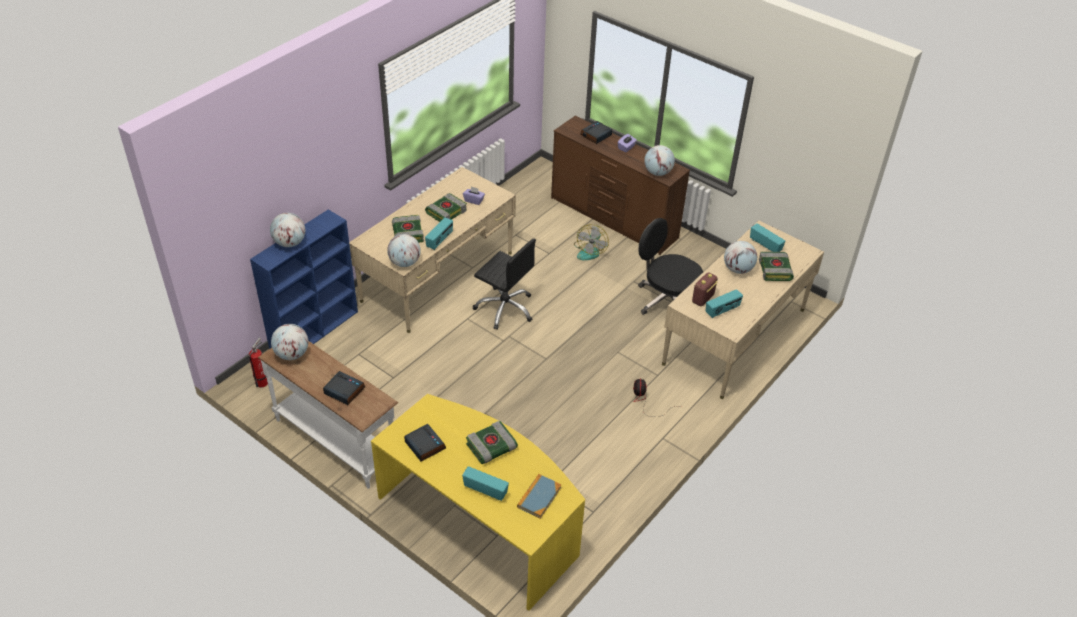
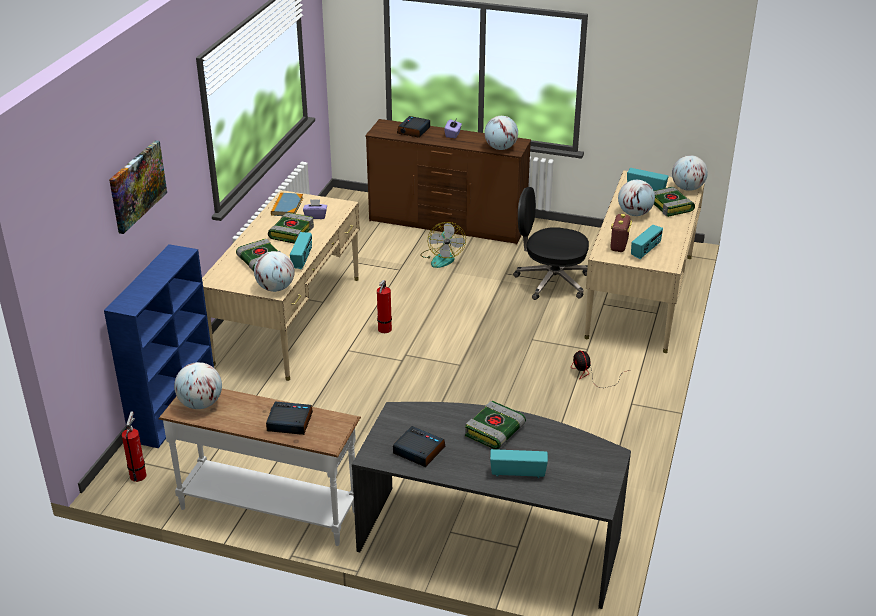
camera: 20 degrees left, 10 degrees down
(290, 243) = (144, 284): globe -> globe (687, 188)
(297, 166) = (137, 186): none -> picture
(481, 522) = (491, 539): yellow desk -> grey desk
(505, 308) = (384, 330): black office chair -> fire extinguisher
(539, 497) = (581, 463): book -> book (287, 206)

